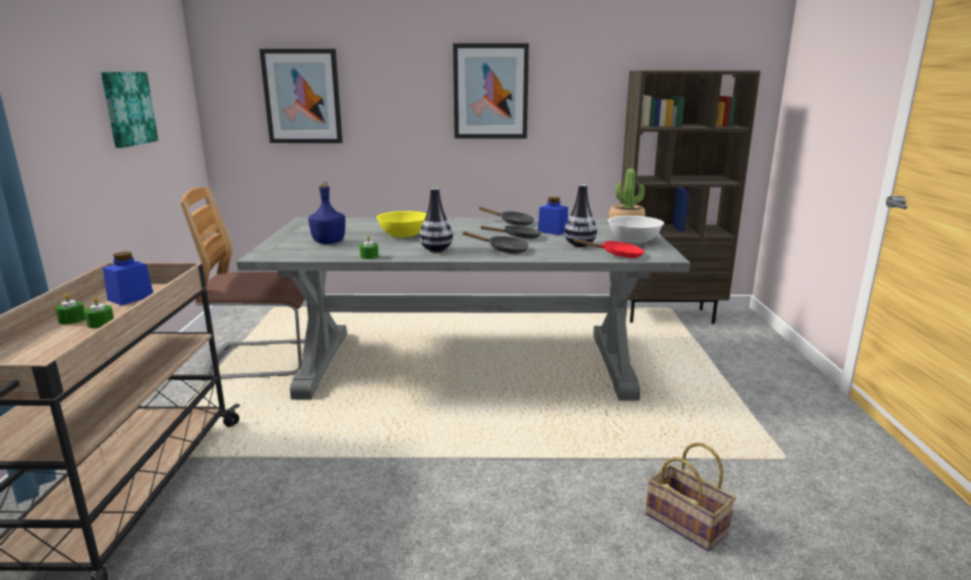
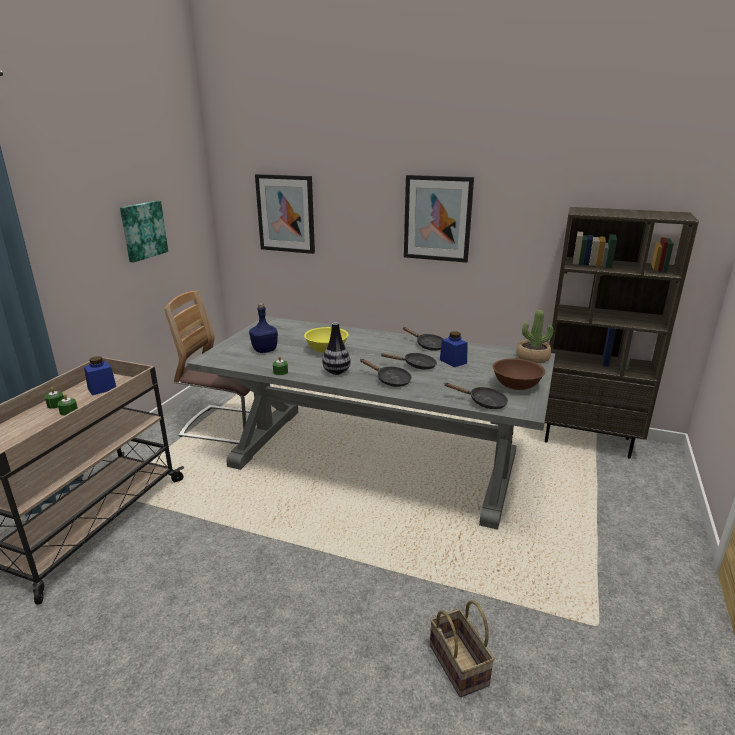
camera: 20 degrees right, 5 degrees up
(579, 245) = (461, 383): vase -> none
(617, 255) = (483, 402): red frying pan -> black frying pan
(633, 241) = (516, 385): white bowl -> brown bowl

